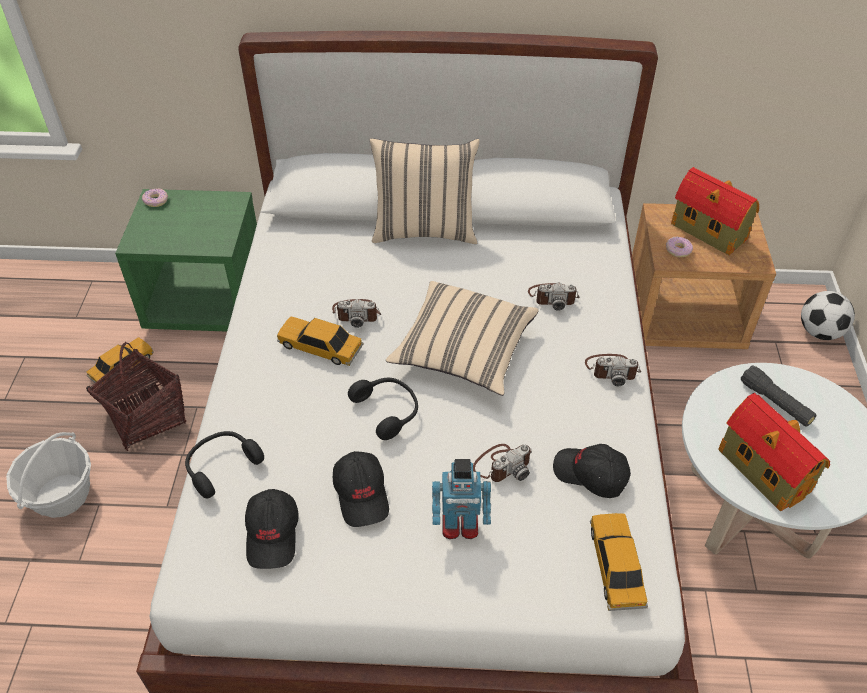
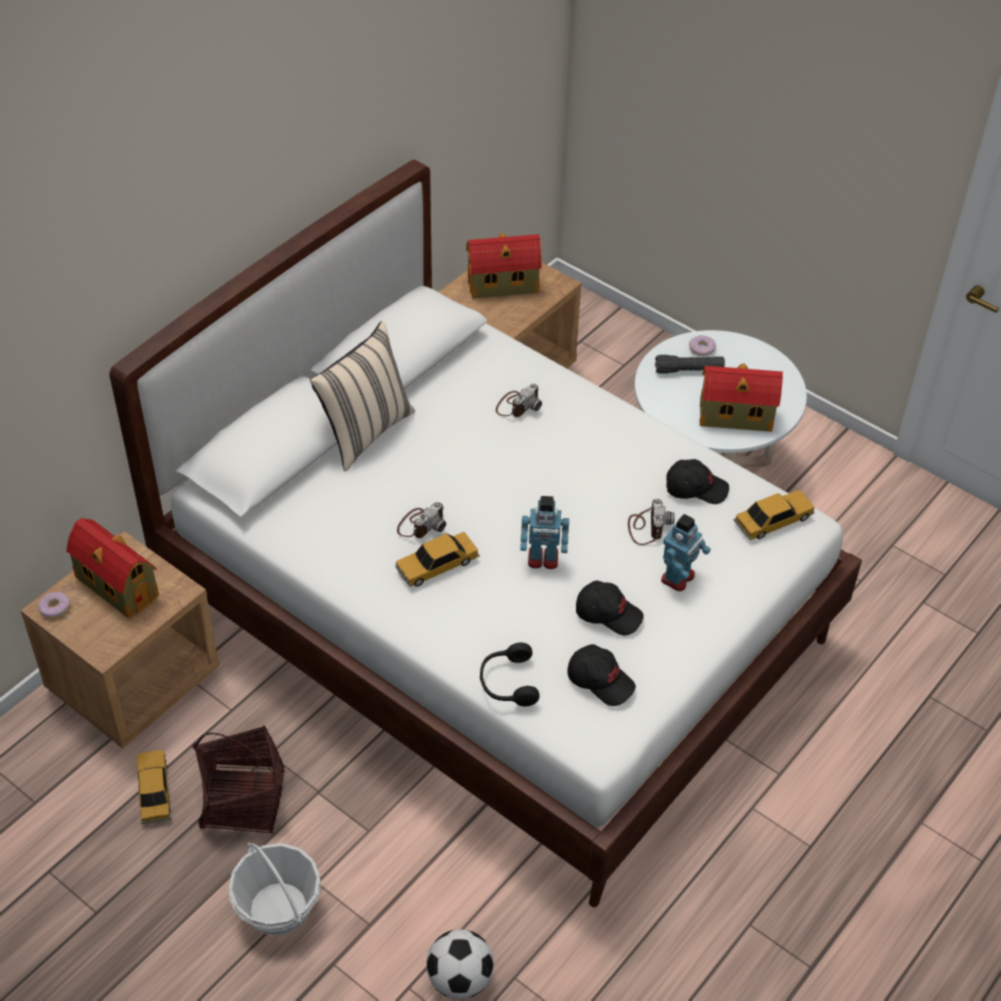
camera: 55 degrees left, 0 degrees up
(198, 215) = (116, 585): none -> toy house
(208, 301) = (134, 680): green nightstand -> brown nightstand
(388, 410) = (543, 559): black headphones -> toy robot
(463, 352) = (524, 486): beige pillow -> none
(590, 475) = (695, 488): black cap -> black cap turned 150 degrees counterclockwise
(612, 369) = (617, 420): camera -> none
(615, 566) = (773, 521): toy car -> toy car turned 120 degrees clockwise
(678, 250) = (504, 314): donut -> donut (702, 349)
(819, 332) = (596, 311): football -> football (460, 979)

